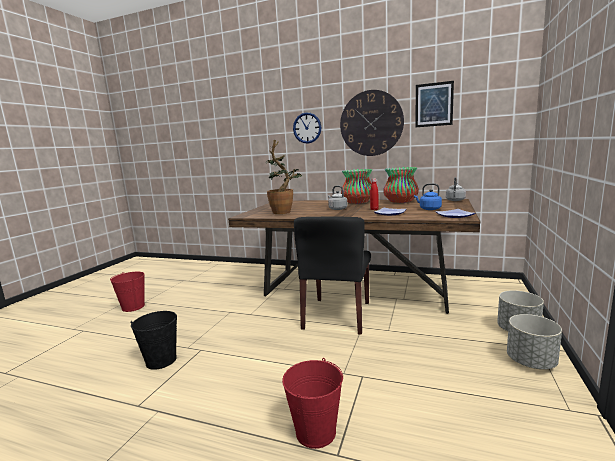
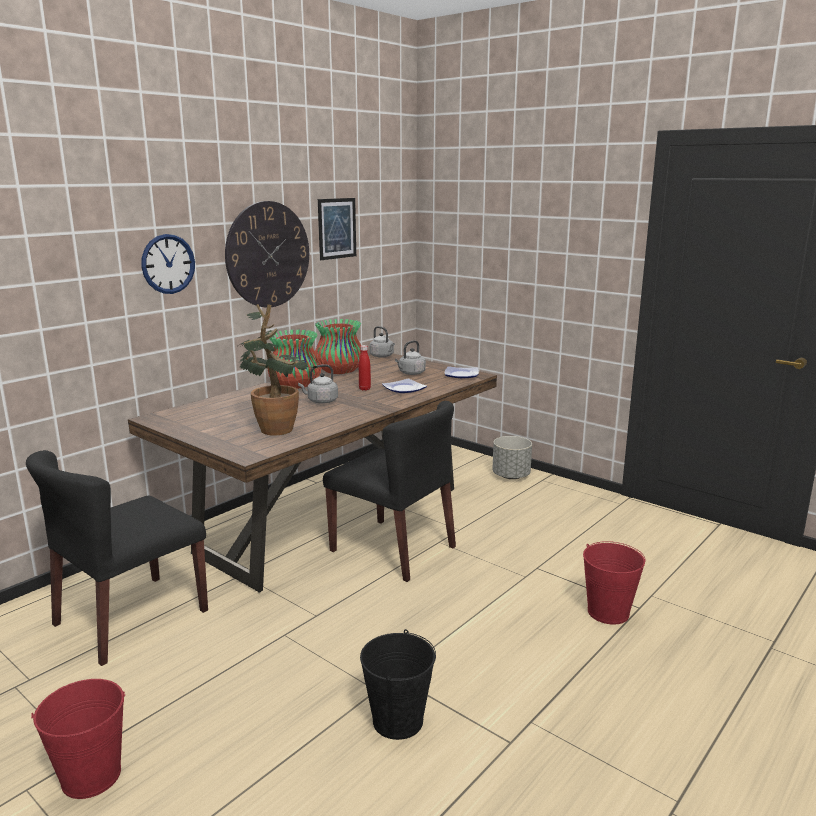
camera: 70 degrees left, 5 degrees up
(231, 281) = (130, 618): none -> black chair
(429, 209) = (411, 373): blue kettle -> grey kettle
(531, 362) = (559, 491): grey planter -> none

